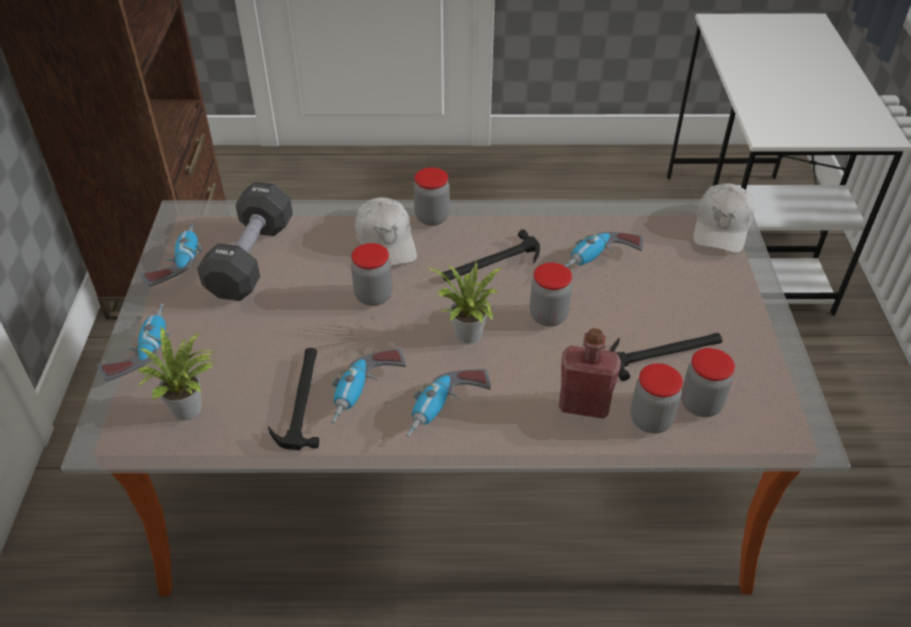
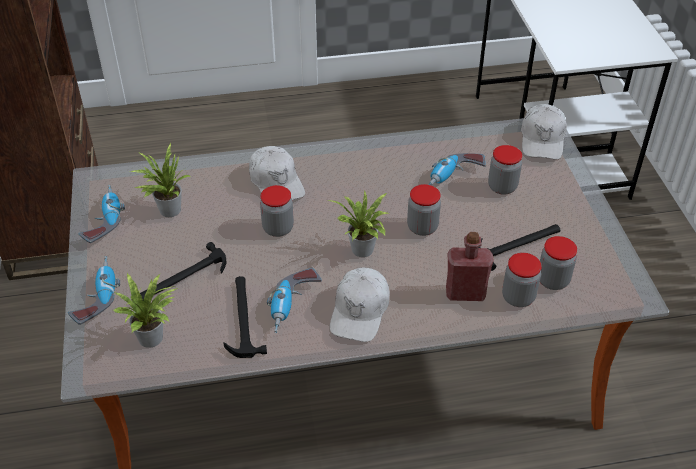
camera: 10 degrees left, 0 degrees up
(251, 259) = (167, 210): black dumbbell -> potted plant
(432, 217) = (309, 158): jar -> jar (502, 187)
(446, 410) = (360, 311): power drill -> white cap
(491, 263) = (367, 190): hammer -> hammer (183, 278)

